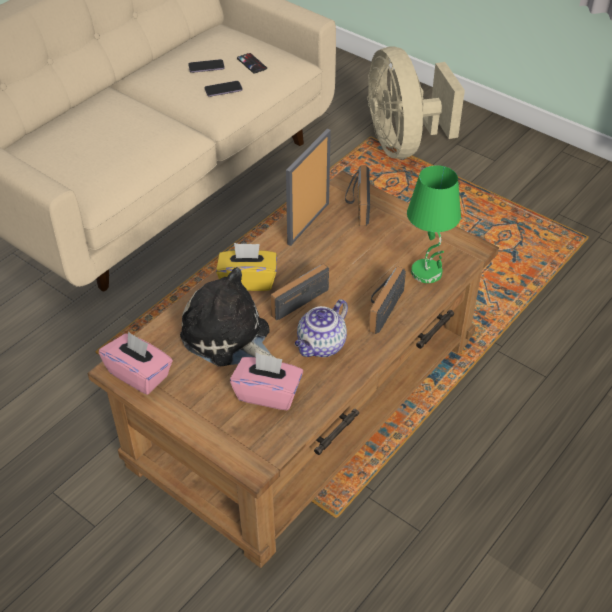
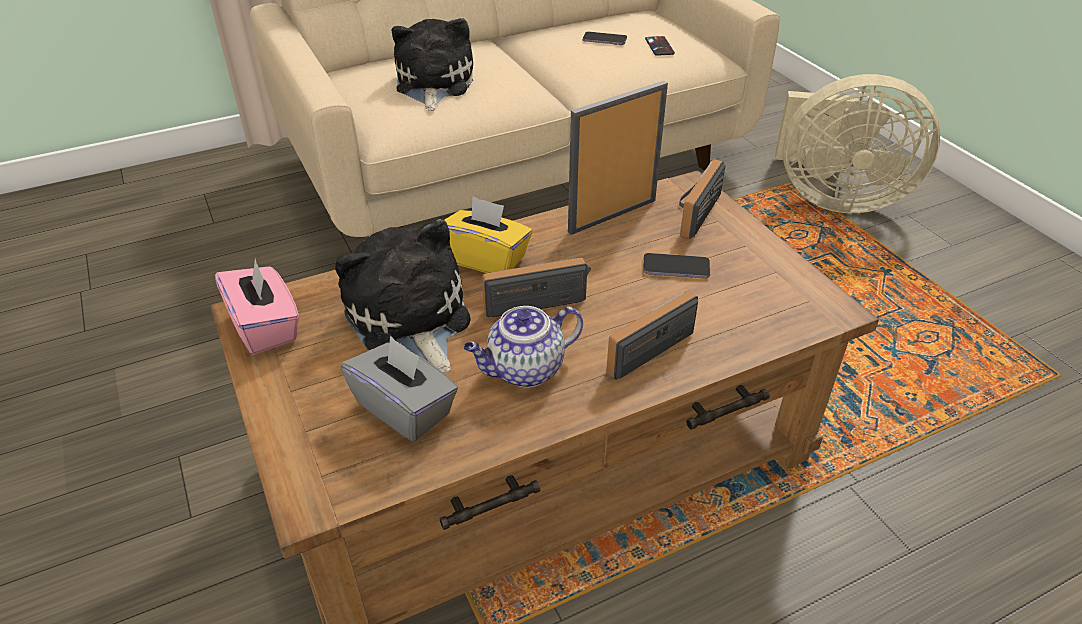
camera: 25 degrees right, 5 degrees down
(101, 145) = (433, 84): none -> plush toy
(223, 90) = (608, 63): phone -> phone (676, 268)
(268, 393) = (405, 409): pink tissue box -> grey tissue box
(403, 144) = (834, 198): beige fan -> beige fan turned 90 degrees counterclockwise
(427, 272) = (744, 321): green table lamp -> none

